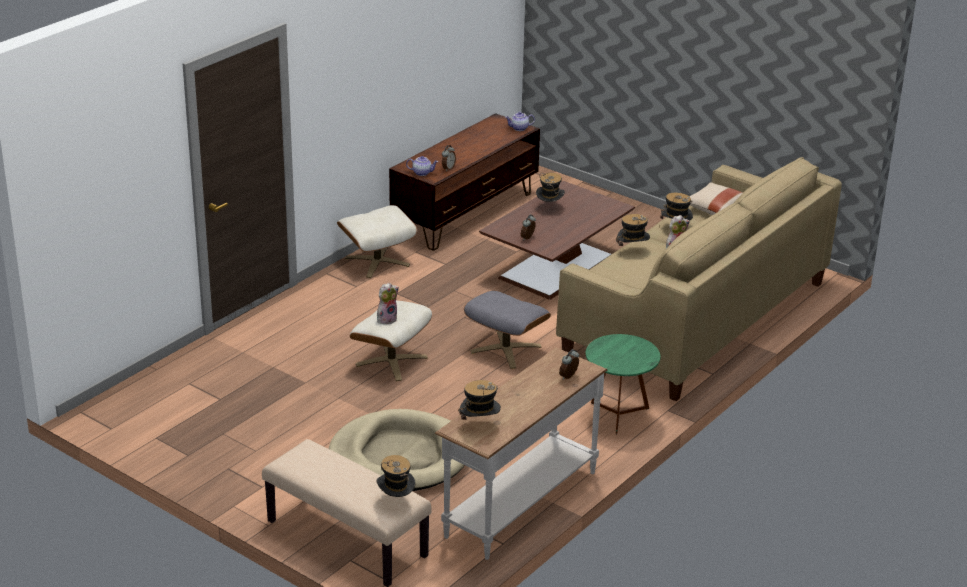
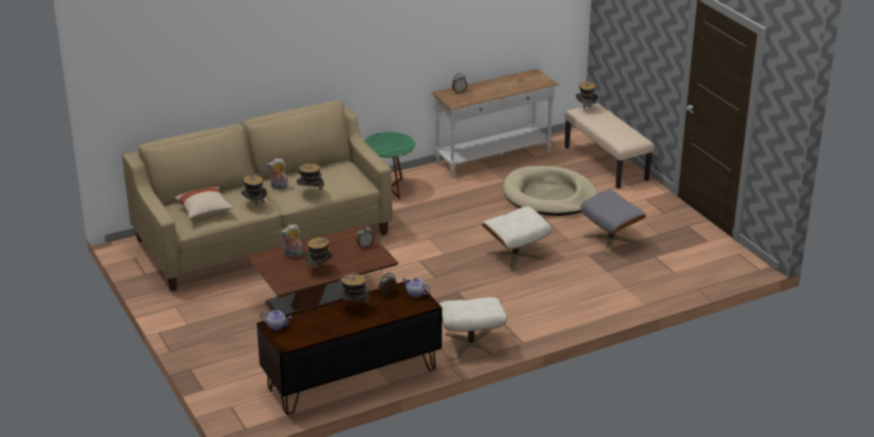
camera: 155 degrees left, 0 degrees up
(387, 319) = (521, 219): plush toy -> plush toy (292, 255)
(479, 425) = (531, 81): hat -> hat (354, 308)
(505, 349) = (425, 246): grey ottoman -> grey ottoman (611, 239)

